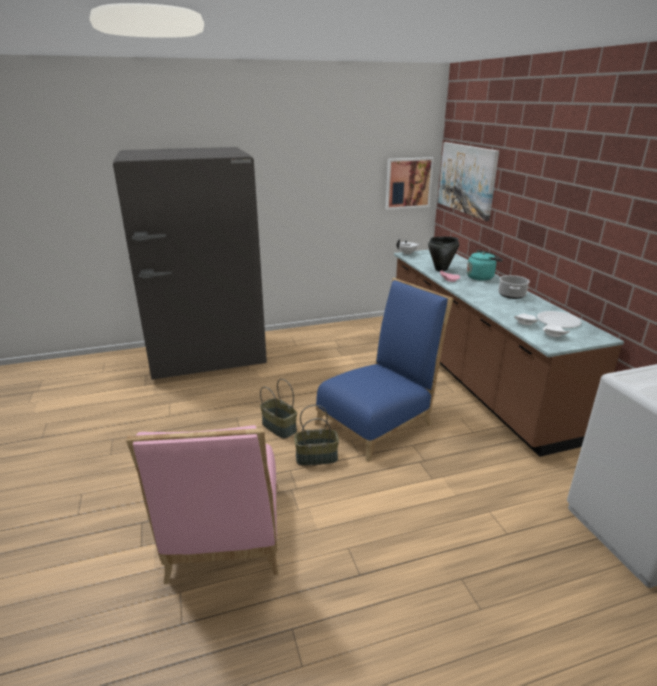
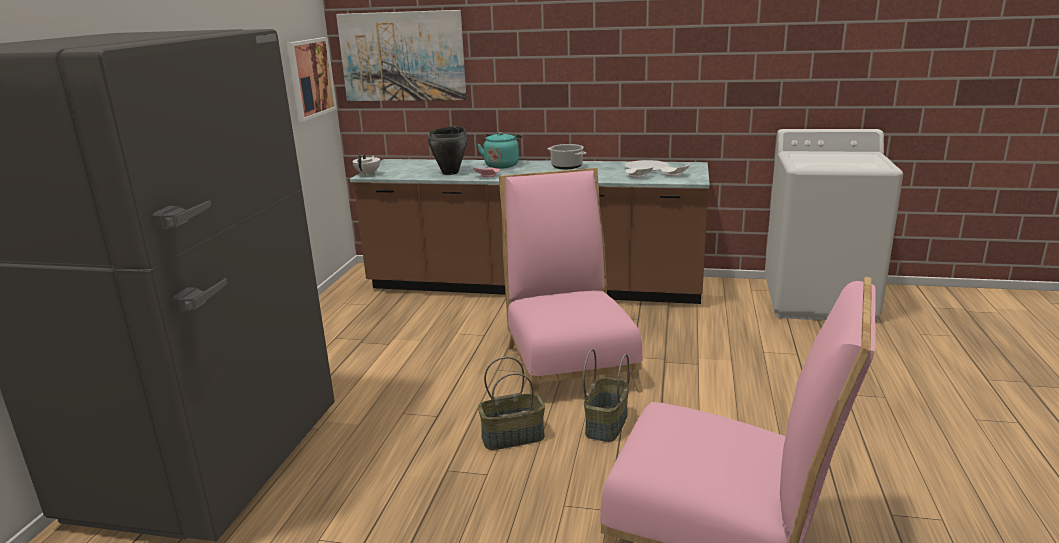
camera: 60 degrees left, 5 degrees down
(378, 421) = (568, 362): blue chair -> pink chair

